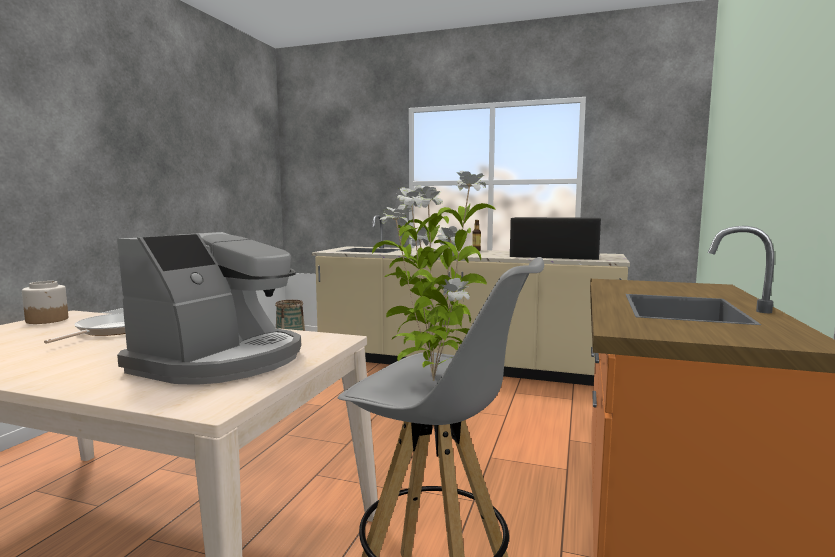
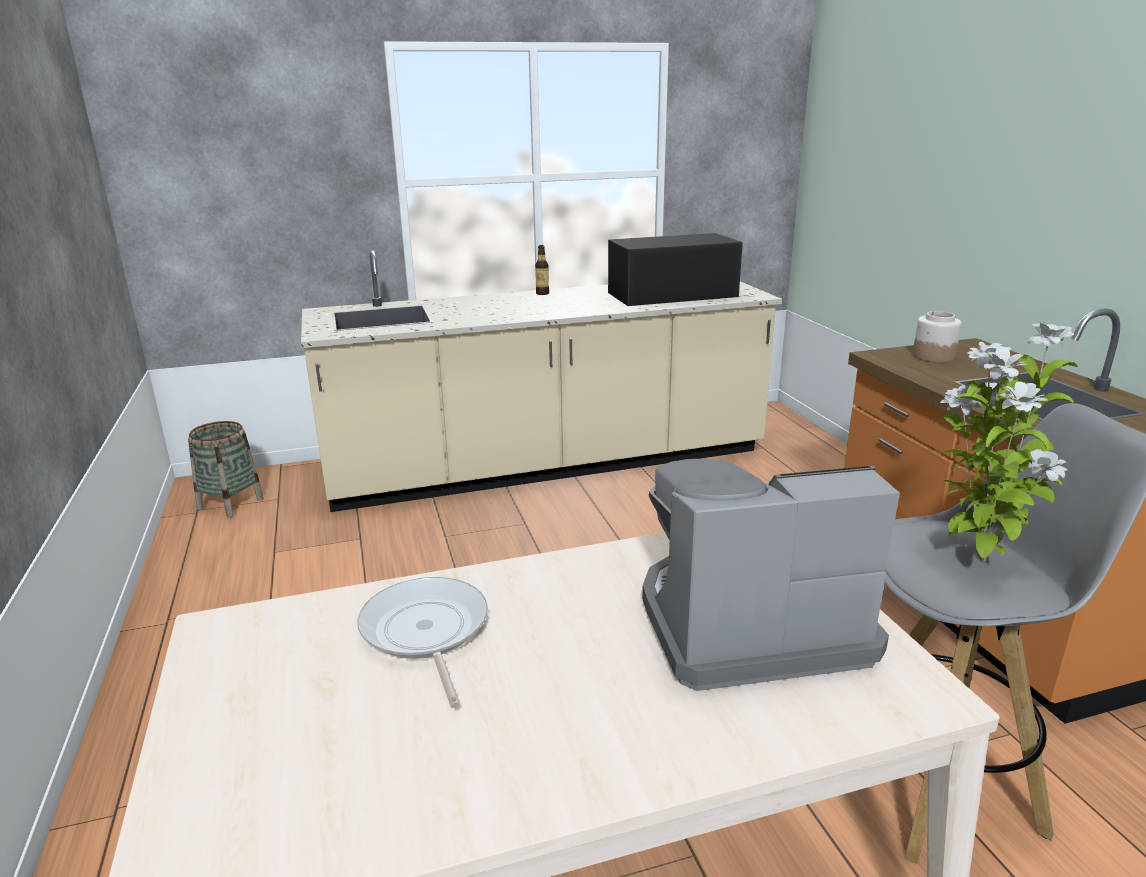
camera: 35 degrees left, 15 degrees up
(47, 320) = (217, 657): jar -> jar (933, 356)
(221, 360) = (748, 625): coffee machine -> coffee machine turned 90 degrees counterclockwise

